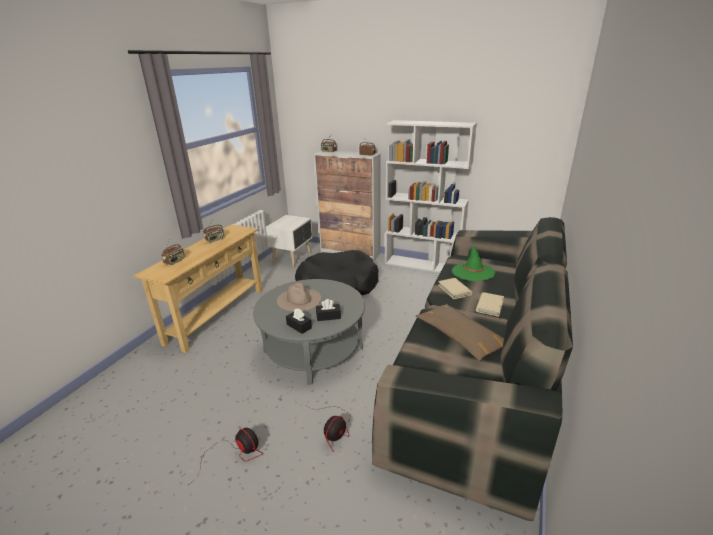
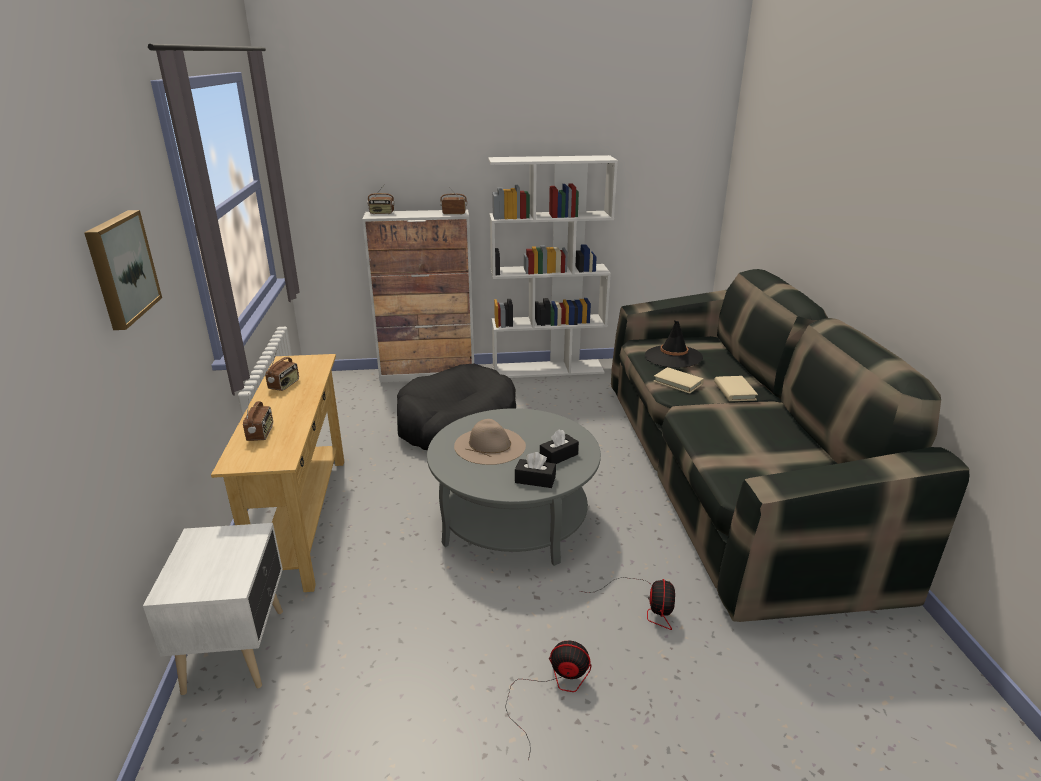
camera: 30 degrees left, 0 degrees up
(91, 163) = (120, 268): none -> picture
(293, 259) = (344, 401): white nightstand -> white nightstand (238, 648)
(460, 337) = (743, 434): brown pillow -> none
(473, 272) = (673, 357): green hat -> black hat

